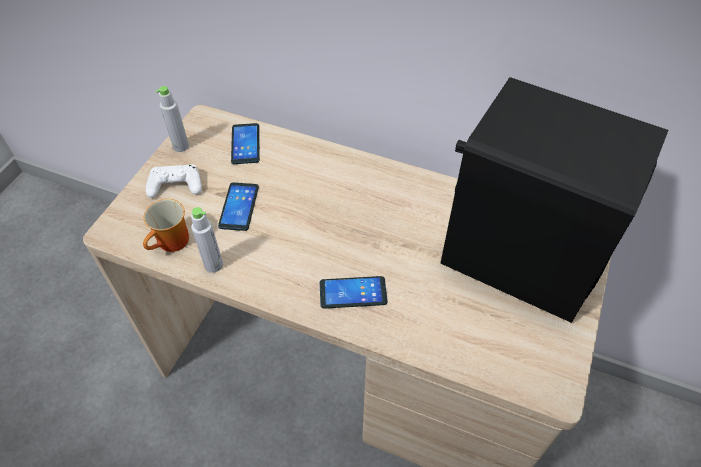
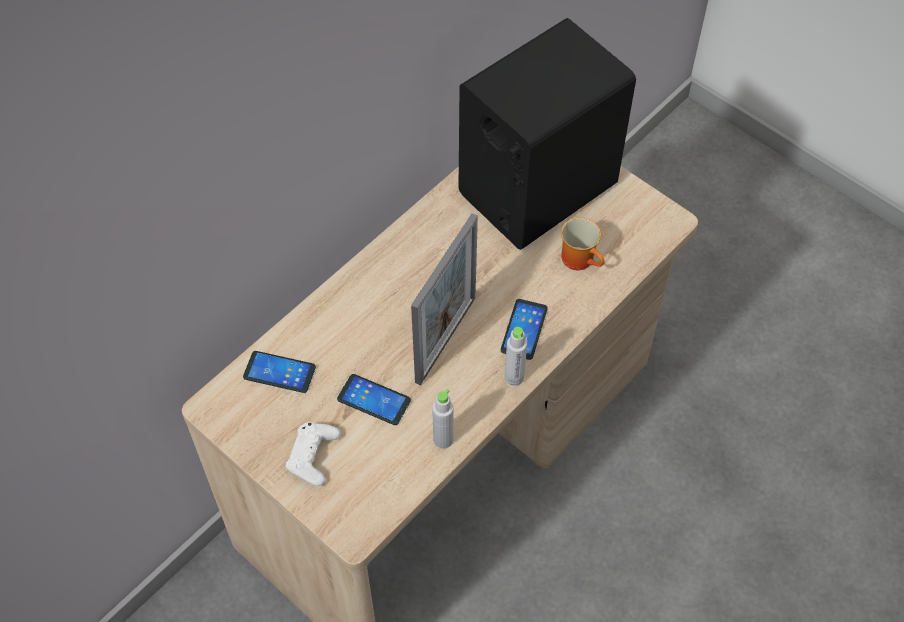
camera: 70 degrees left, 5 degrees up
(173, 243) = (398, 473): mug -> mug (581, 259)
(181, 146) = (250, 440): grey bottle -> grey bottle (514, 377)
(317, 237) = (446, 339): none -> picture frame

